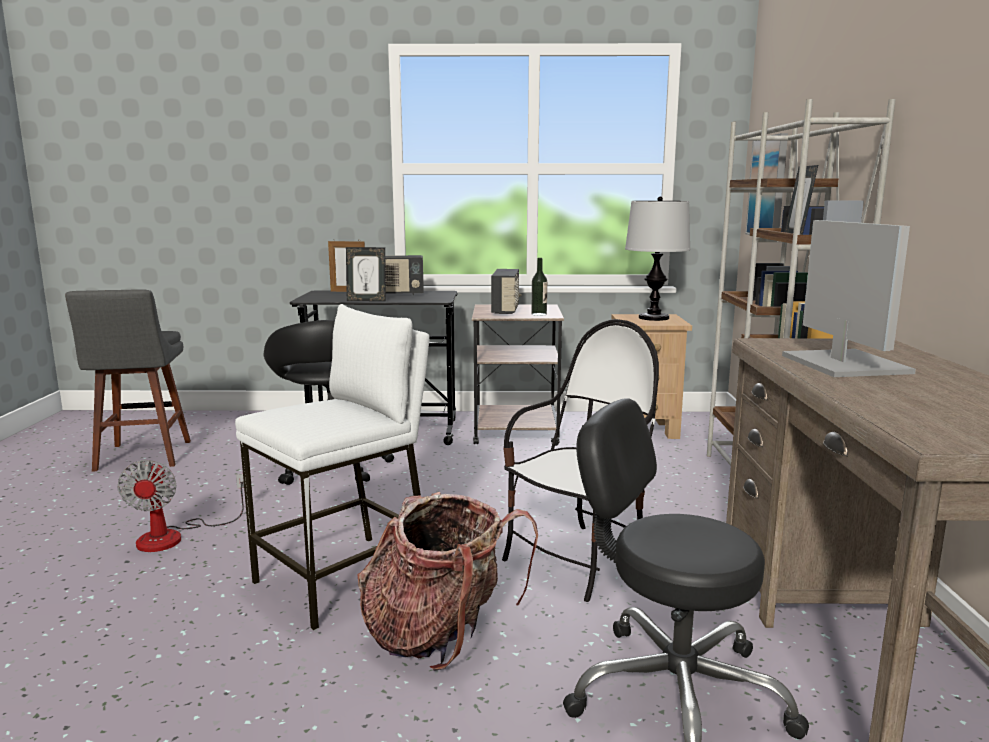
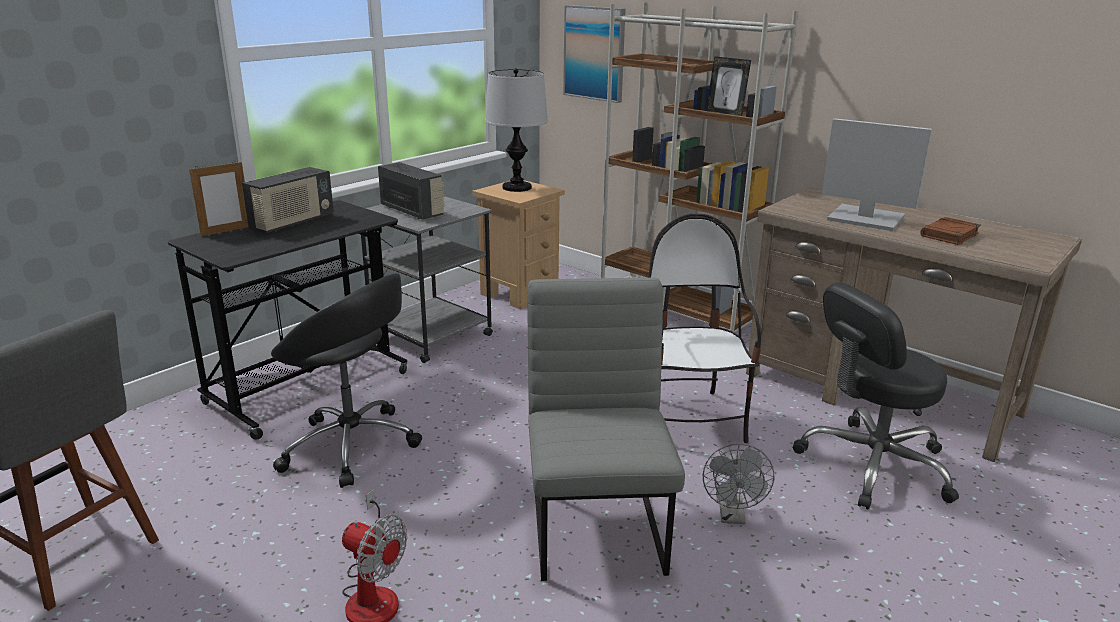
camera: 50 degrees left, 10 degrees up
(345, 578) = (597, 524): white stool -> grey chair
(366, 300) = (307, 240): picture frame -> none
(440, 636) = (732, 516): backpack -> grey fan
(517, 431) = (432, 335): brown cart -> grey cart
(539, 314) = (458, 210): bottle -> none
(910, 396) = (949, 235): none -> brown book

